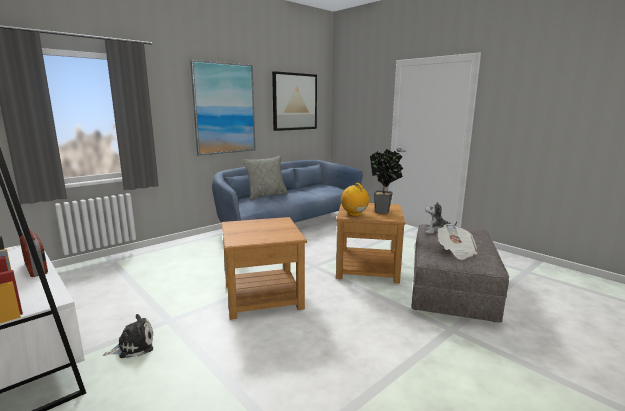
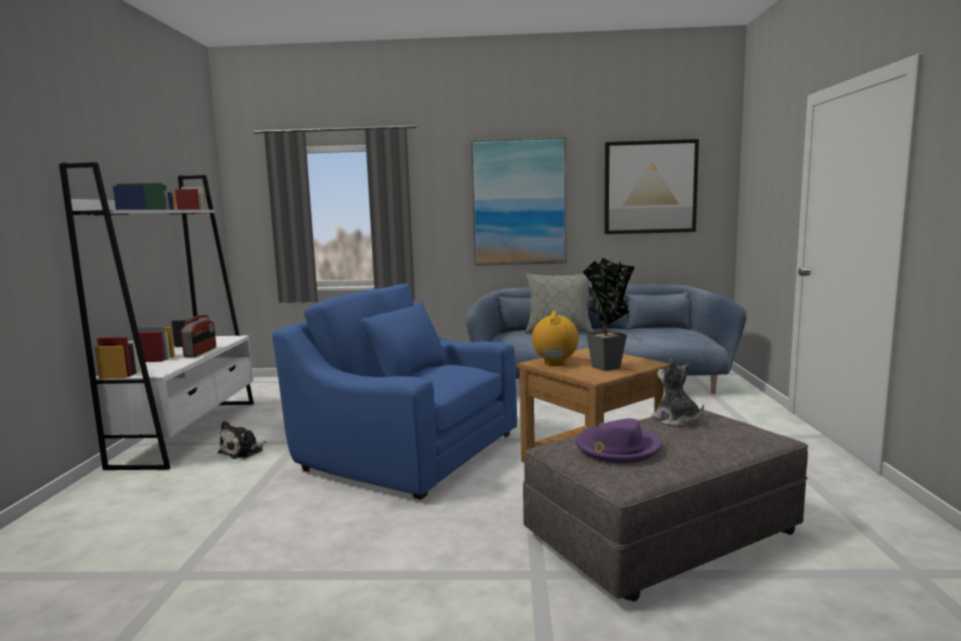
camera: 45 degrees right, 5 degrees down
(133, 346) = (243, 451): plush toy -> plush toy turned 105 degrees clockwise
(263, 296) = (407, 450): brown side table -> blue armchair
(456, 251) = (616, 448): newspaper -> purple hat

